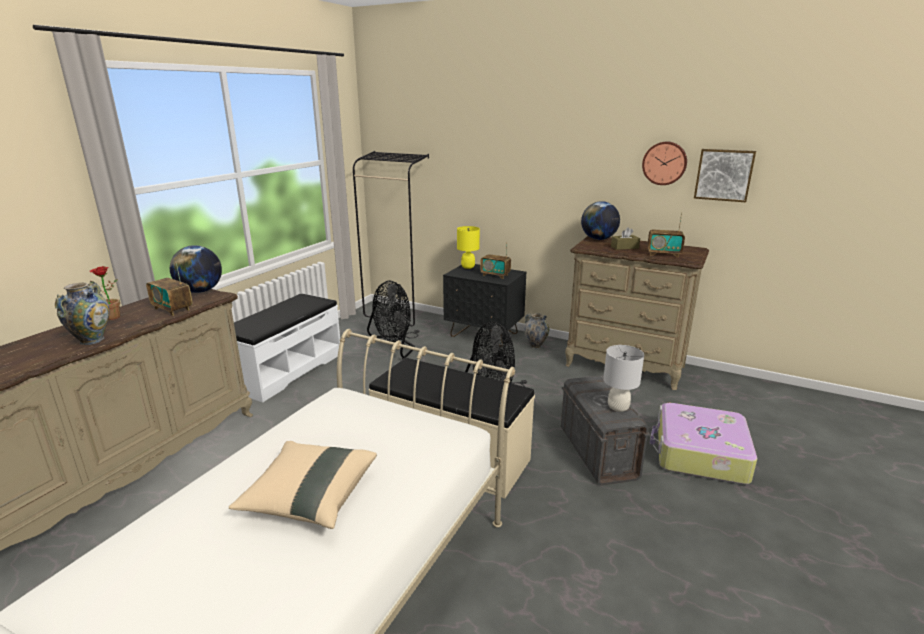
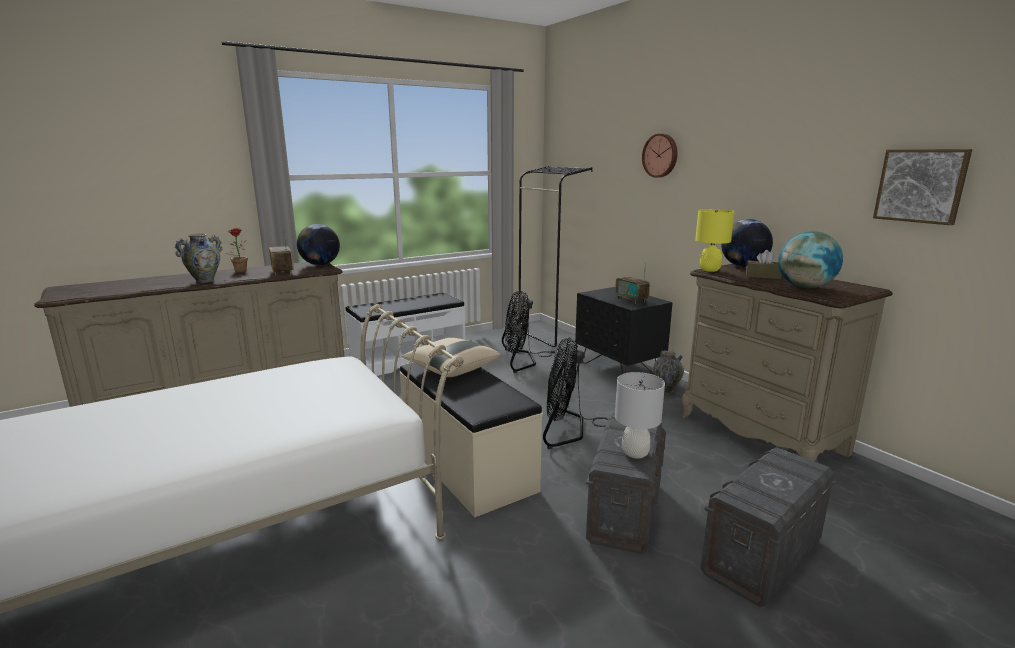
camera: 30 degrees right, 5 degrees down
(310, 498) = (203, 419): beige pillow -> beige pillow (451, 369)
(467, 267) = (611, 290): yellow table lamp -> yellow table lamp (709, 270)
(663, 254) = (805, 287): radio -> globe
(664, 163) = (838, 171): wall clock -> wall clock (661, 155)
(699, 454) = (761, 556): suitcase -> grey storage box

